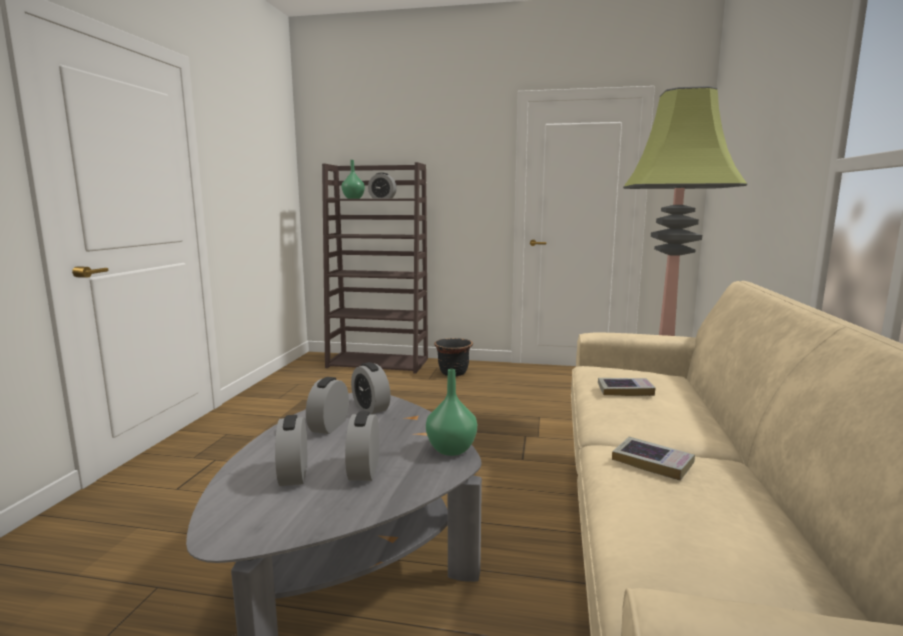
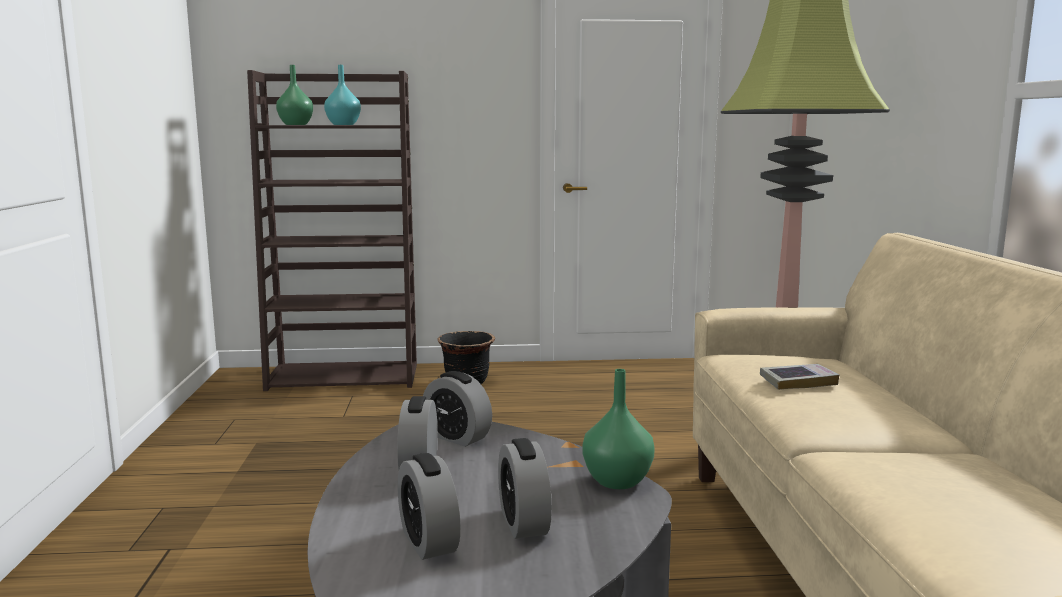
camera: 15 degrees left, 0 degrees up
(382, 198) = (344, 124): alarm clock -> turquoise vase
(652, 462) = (903, 465): book -> none

